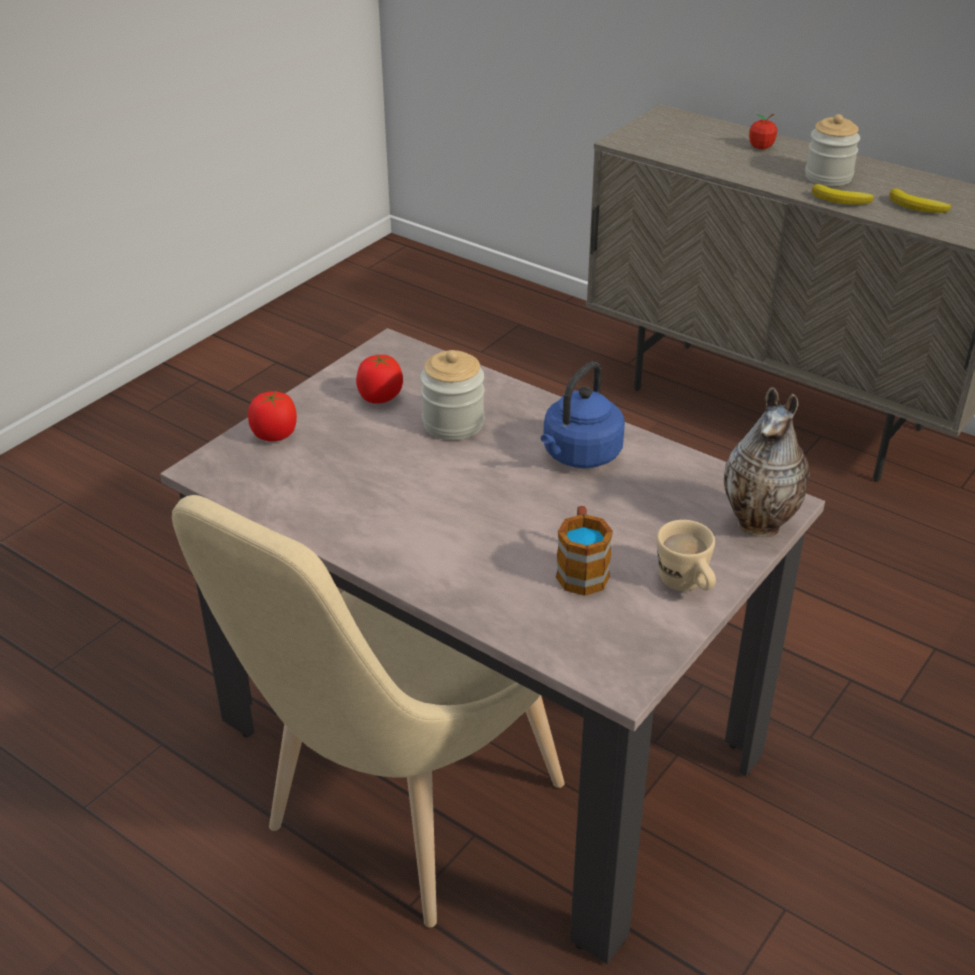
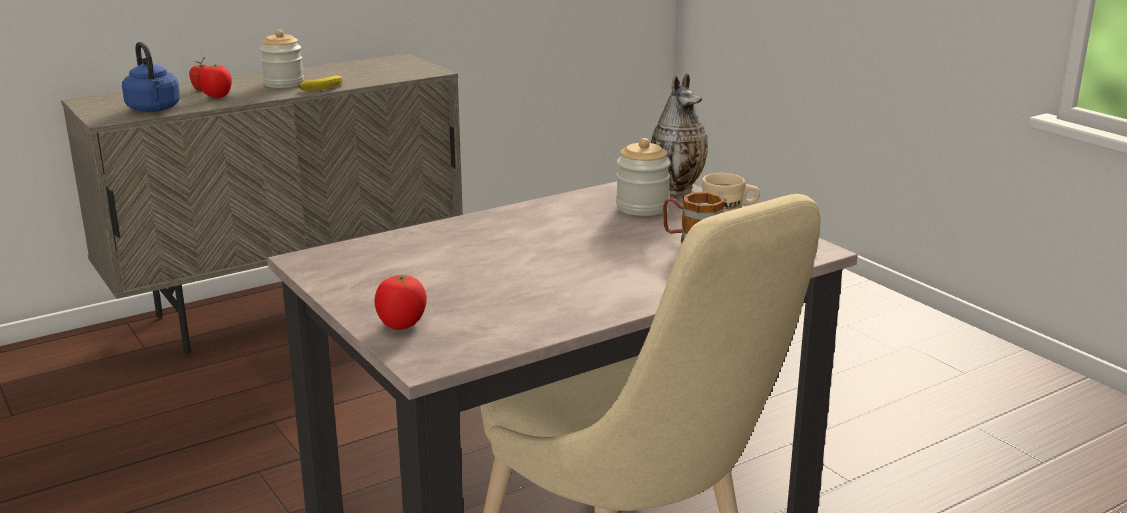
camera: 70 degrees left, 15 degrees down
(380, 398) = (388, 274): tomato -> tomato (217, 96)
(453, 423) = (462, 253): jar -> jar (642, 207)
(579, 456) = (551, 221): blue kettle -> blue kettle (154, 109)
(918, 207) = (365, 75): banana -> none

